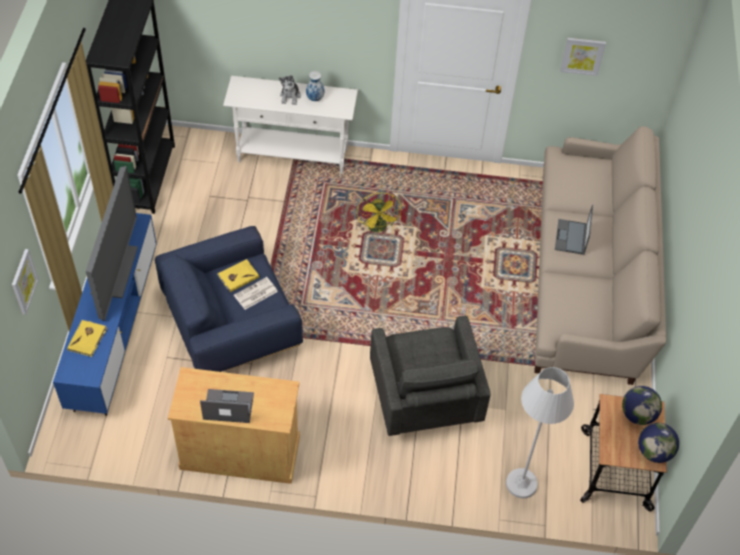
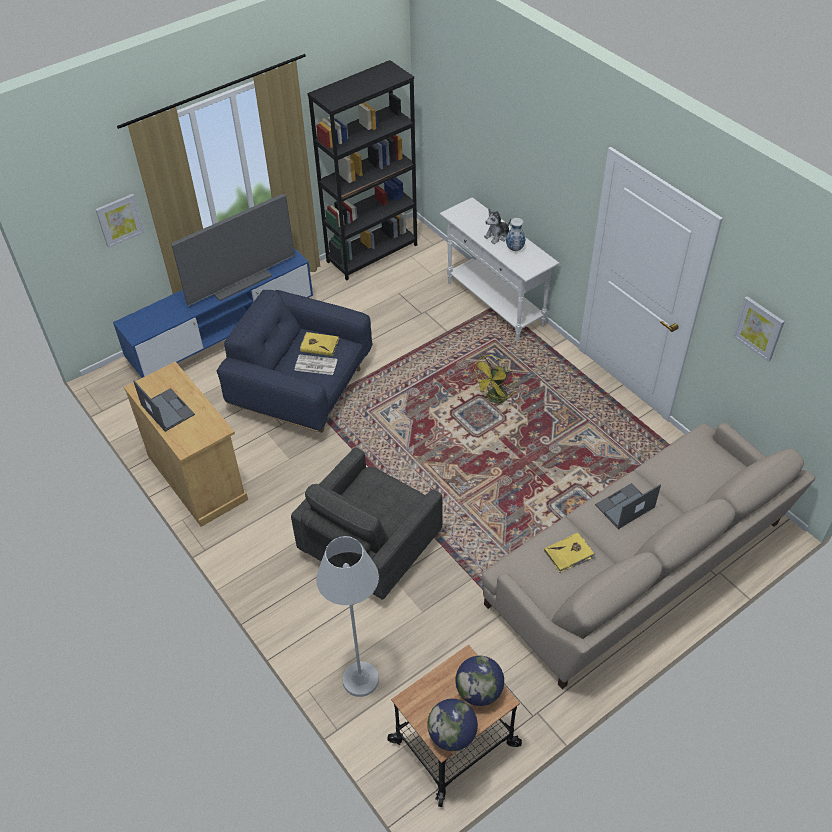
camera: 50 degrees right, 5 degrees down
(88, 339) = (166, 311): yellow book -> yellow book (569, 554)

